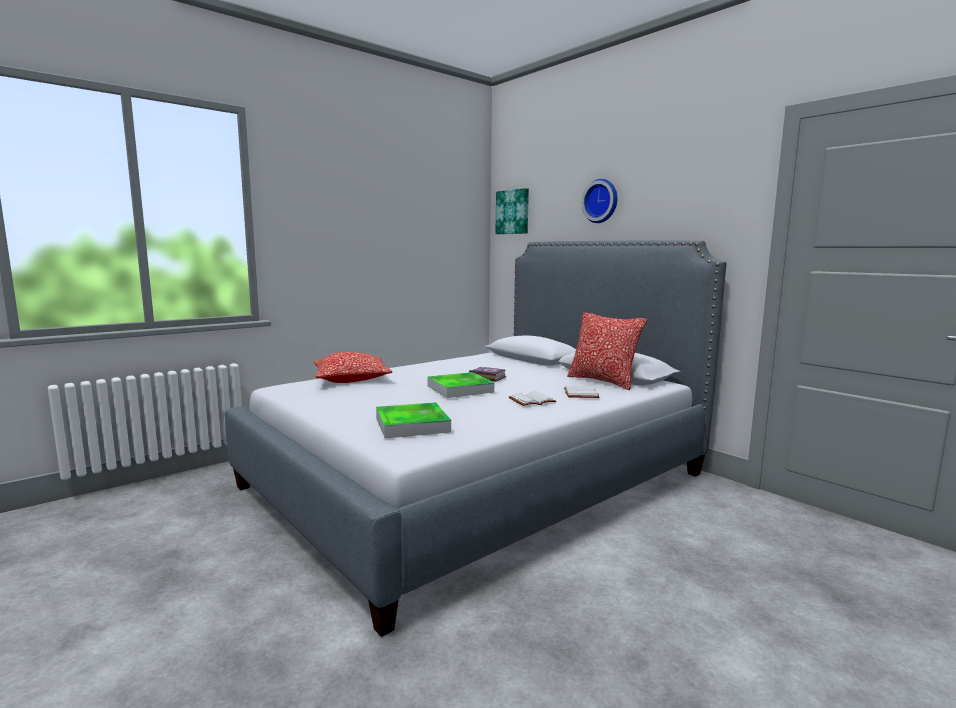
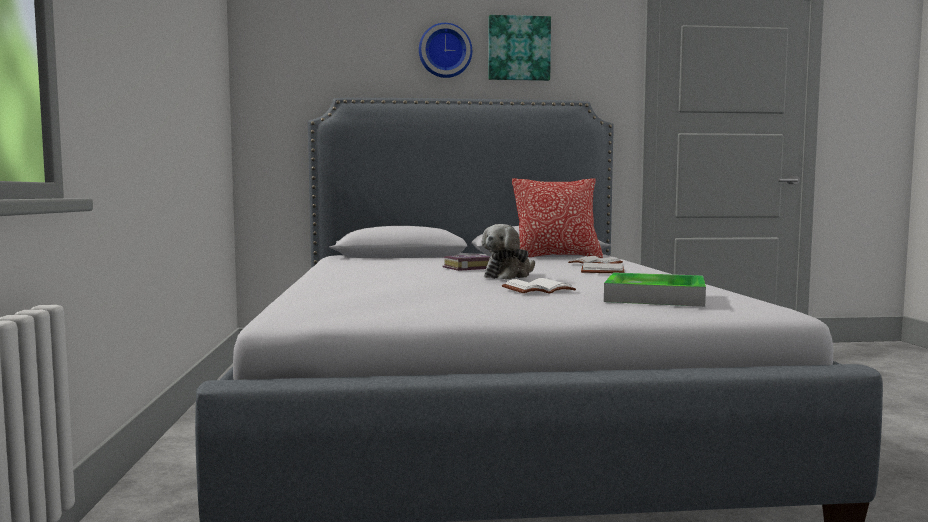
camera: 55 degrees left, 5 degrees down
(351, 379) = (347, 292): pillow -> none
(409, 402) = (538, 290): none -> white book
(460, 389) = (509, 276): tray -> plush toy
(513, 212) = (284, 54): picture -> picture (518, 48)

